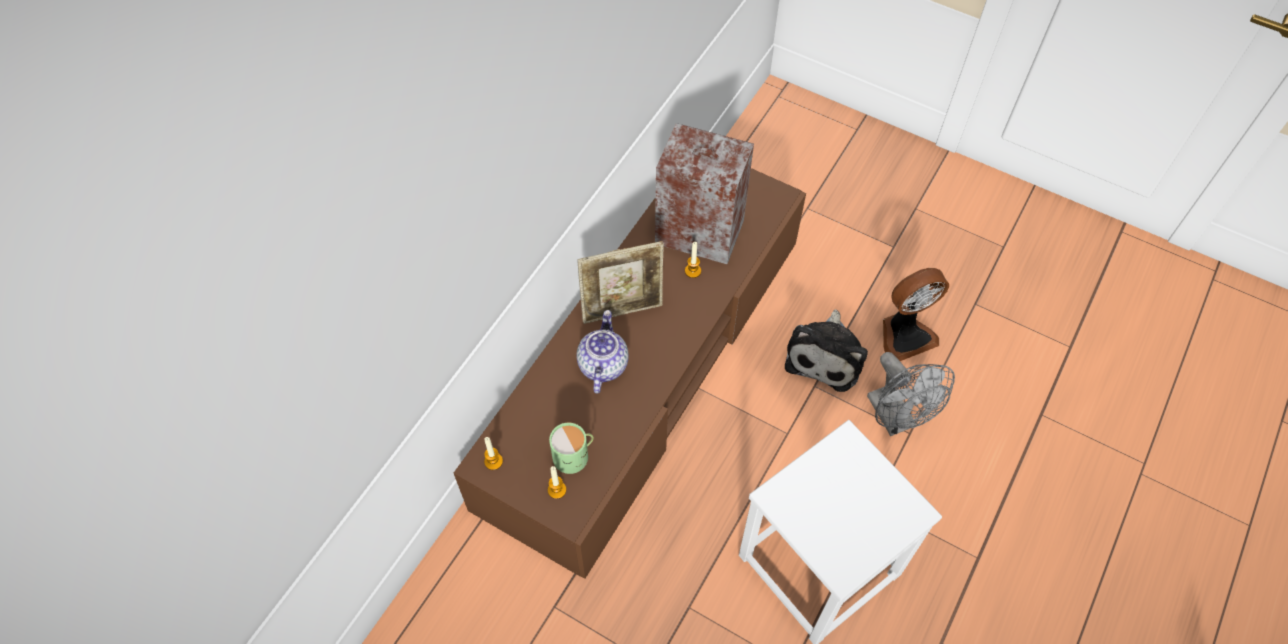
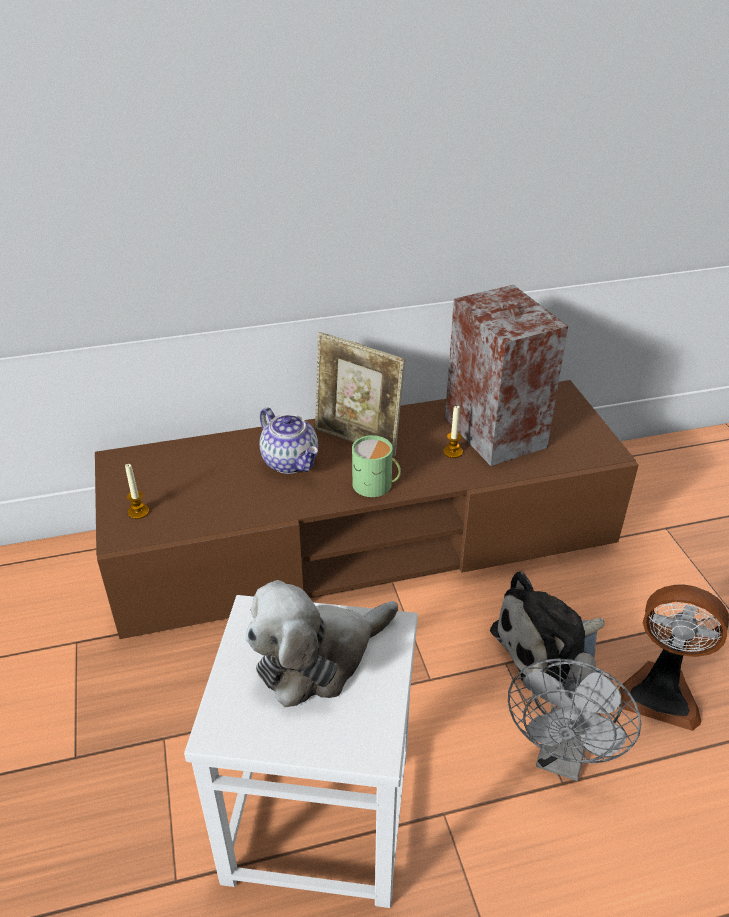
camera: 45 degrees right, 20 degrees down
(493, 461) = (127, 463): candle -> none
(574, 455) = (183, 501): green mug -> green mug (376, 485)
(602, 364) = (291, 462): teapot -> teapot turned 90 degrees clockwise
(837, 491) = (318, 658): none -> plush toy

